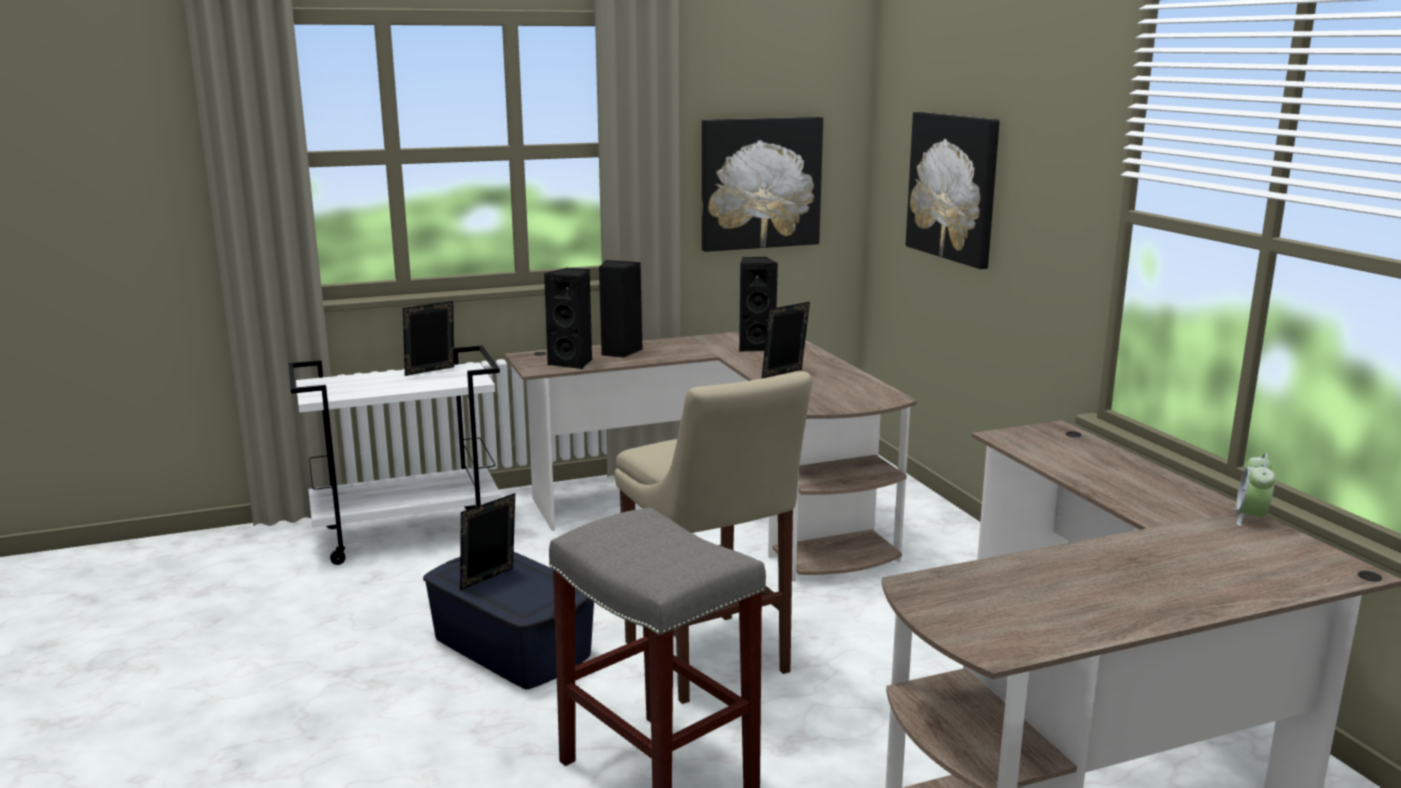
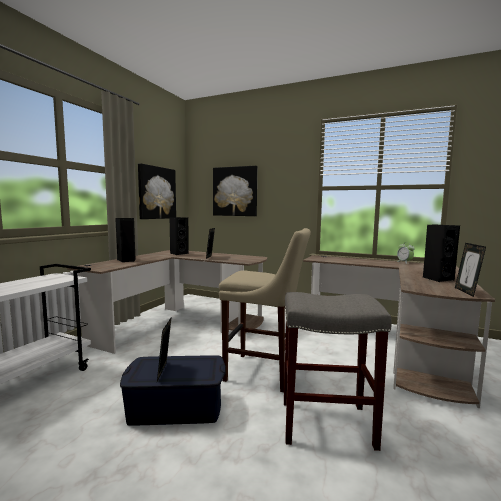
camera: 45 degrees left, 10 degrees down
(431, 372) = (34, 279): picture frame -> picture frame (466, 292)
(573, 363) = (114, 265): black speaker -> black speaker (437, 279)

